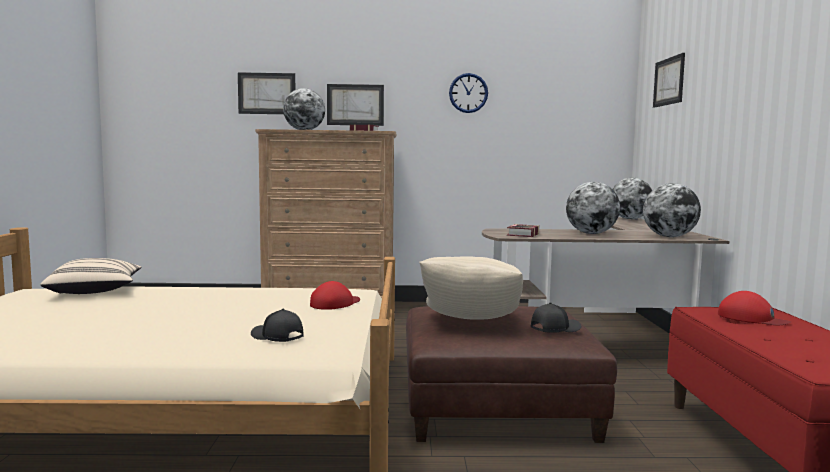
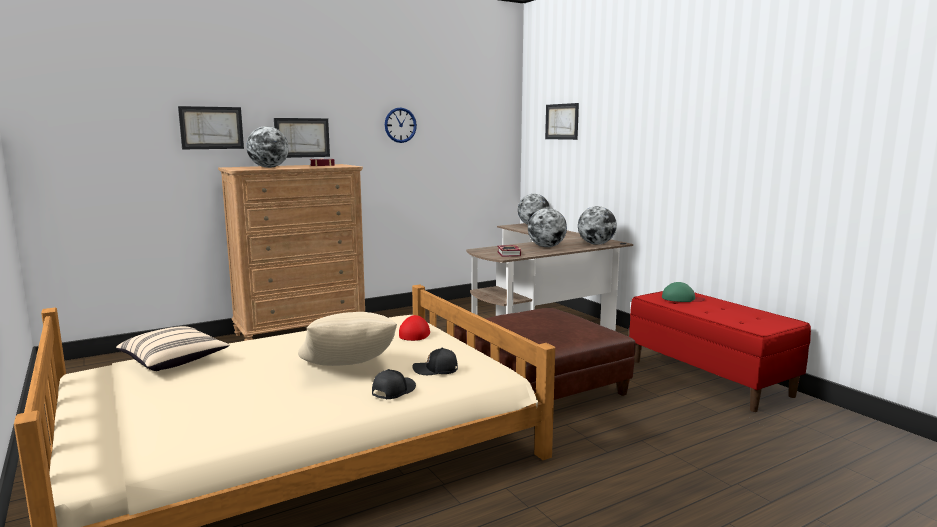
camera: 30 degrees left, 5 degrees up
(470, 323) = (532, 331): beige pillow -> beige pillow (348, 369)
(554, 328) = (585, 325): black cap -> black cap (393, 391)
(751, 318) = (682, 298): red cap -> green cap

